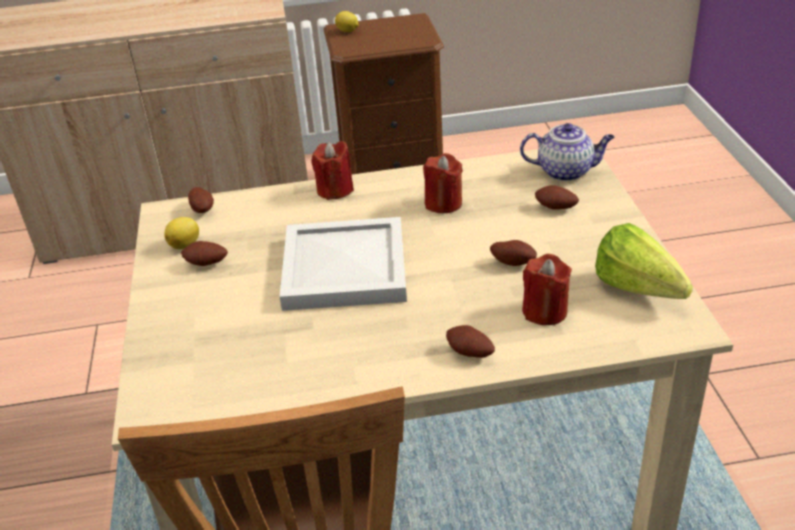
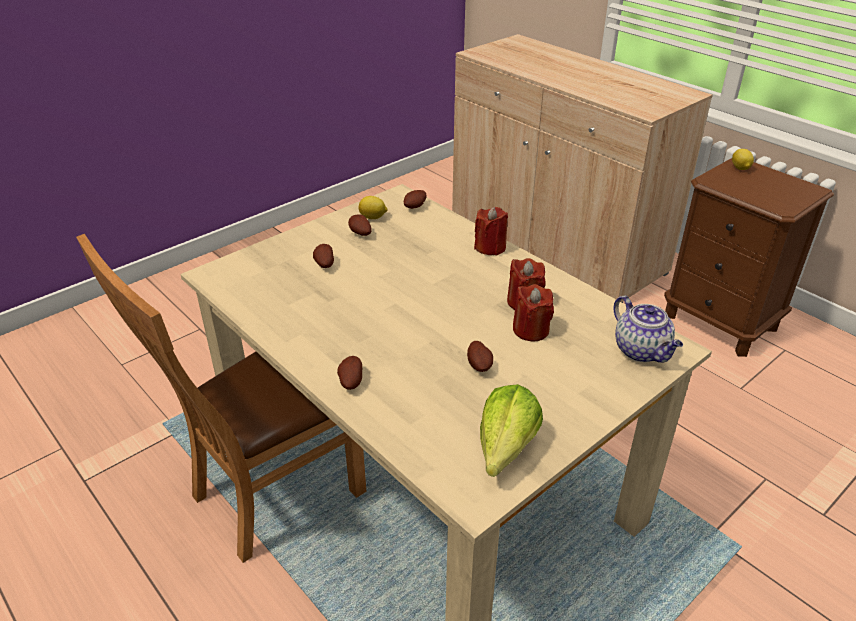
camera: 55 degrees right, 0 degrees up
(346, 267) = (404, 288): white tray -> none
(544, 311) = (430, 404): red candle -> red candle (531, 330)
(555, 208) = (577, 363): potato -> potato (324, 264)

